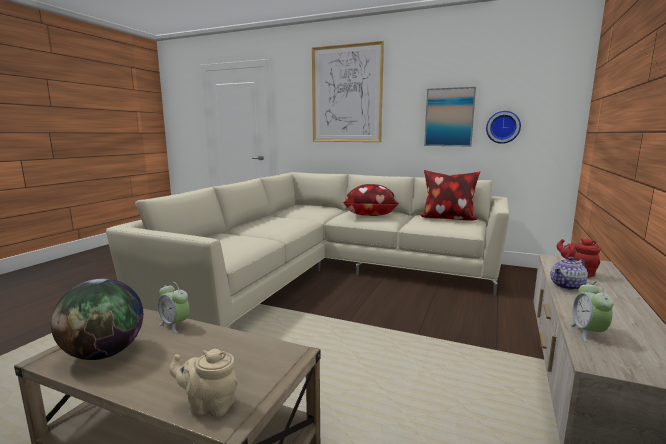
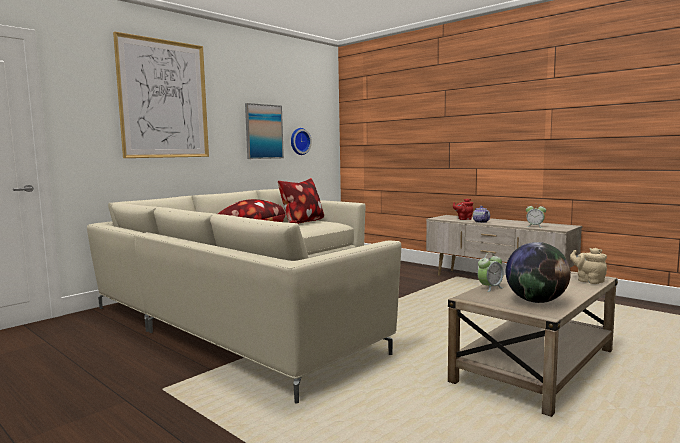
camera: 70 degrees left, 5 degrees down
(209, 405) = (588, 281): beige teapot -> beige teapot turned 120 degrees clockwise

